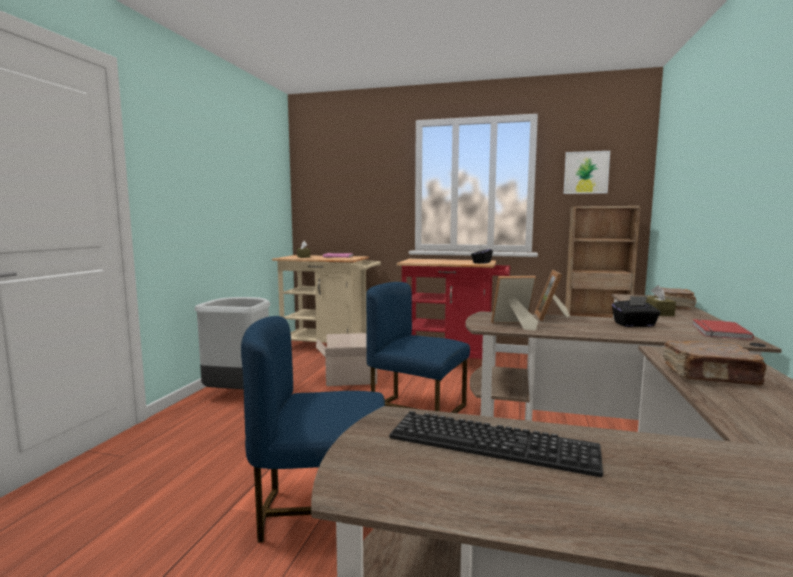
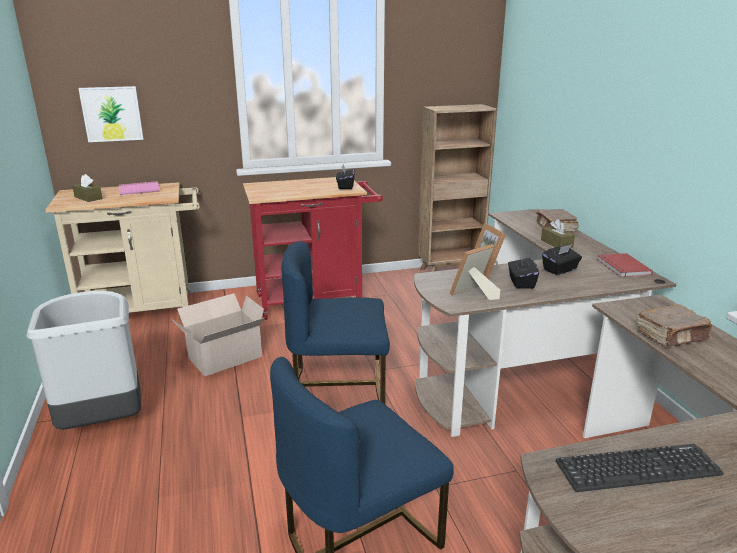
camera: 30 degrees left, 15 degrees up
(575, 326) = (521, 282): none -> black tissue box
(586, 172) = (437, 65): picture -> picture (112, 114)

